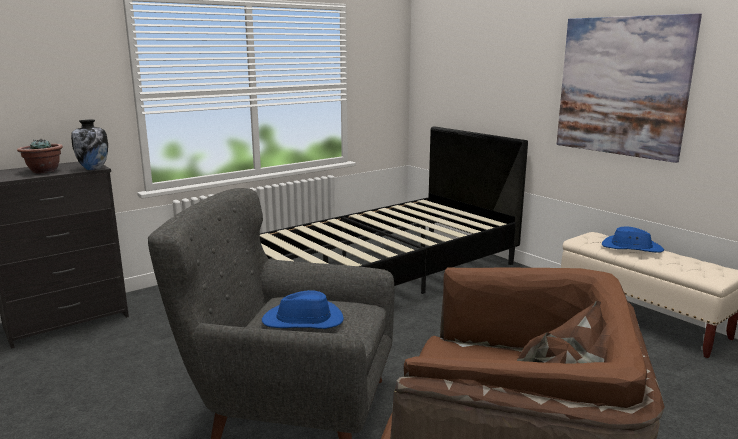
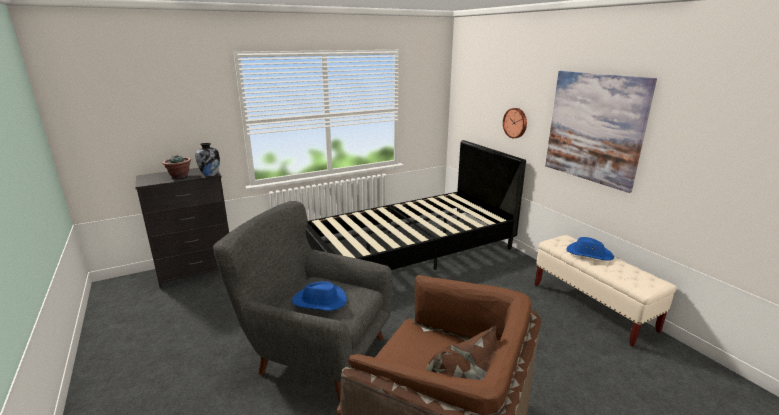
camera: 10 degrees right, 5 degrees up
(510, 94) = (515, 123): none -> wall clock

